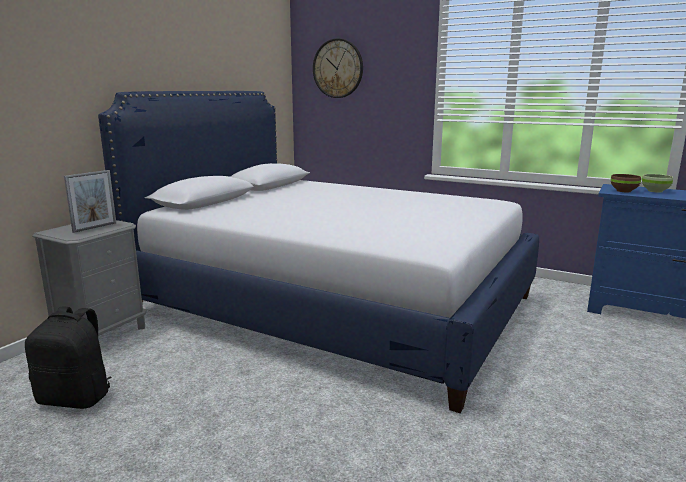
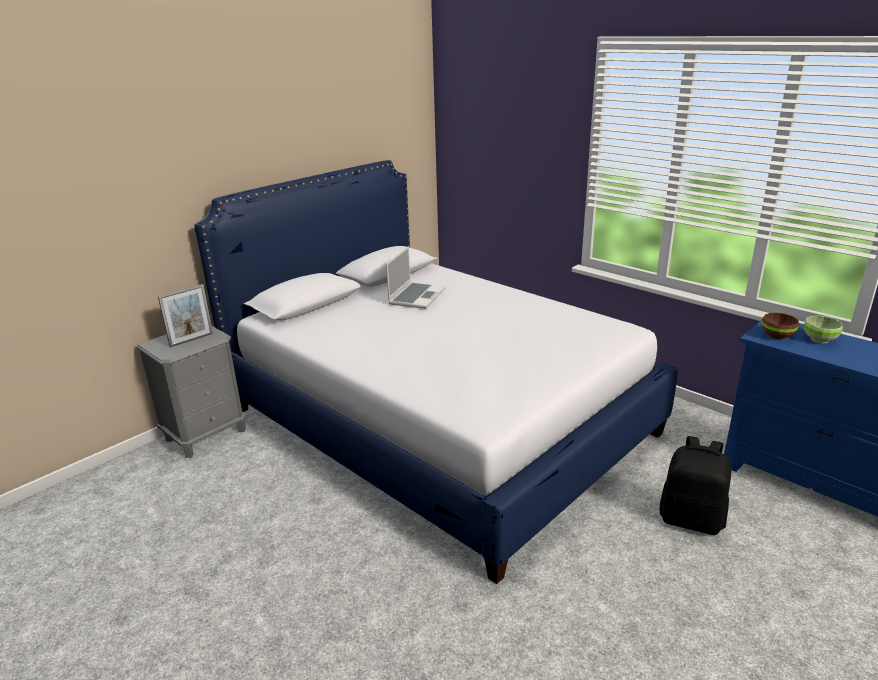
camera: 15 degrees right, 10 degrees up
(76, 398) = (165, 508): black backpack -> black backpack (691, 519)
(305, 194) = (416, 296): none -> laptop
(338, 68) = (483, 127): wall clock -> none

